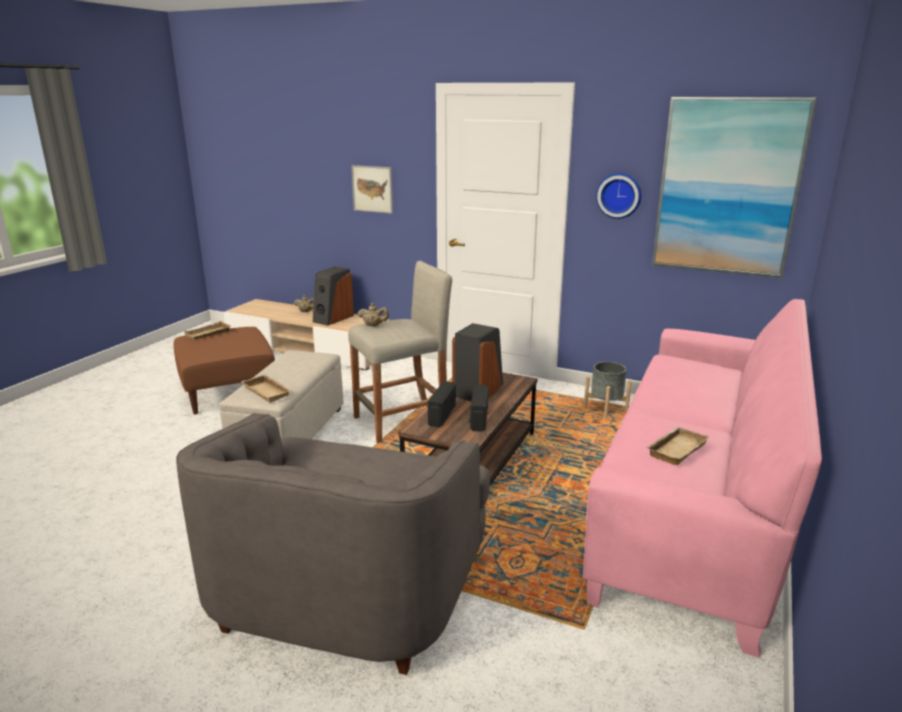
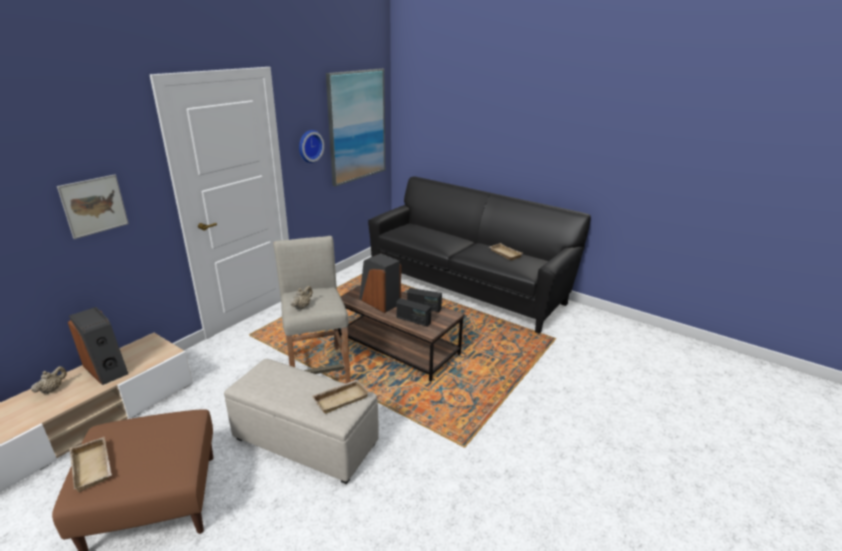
camera: 80 degrees left, 5 degrees up
(349, 590) = (529, 412): grey armchair -> none
(605, 409) = (351, 287): grey planter -> none
(694, 508) = (467, 289): pink sofa -> black sofa

